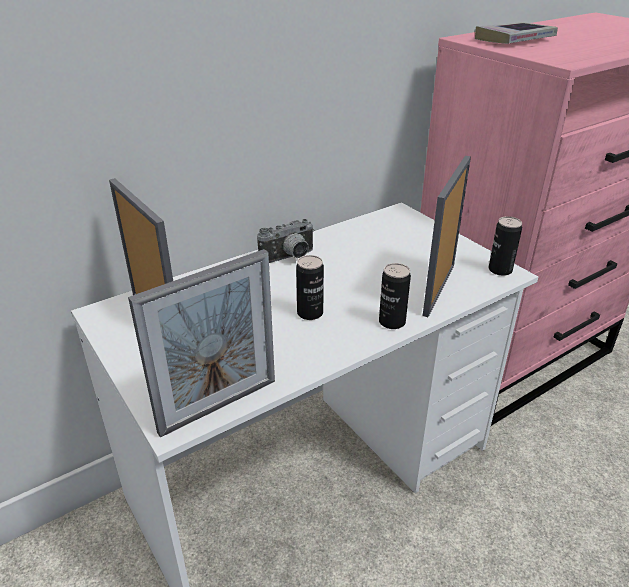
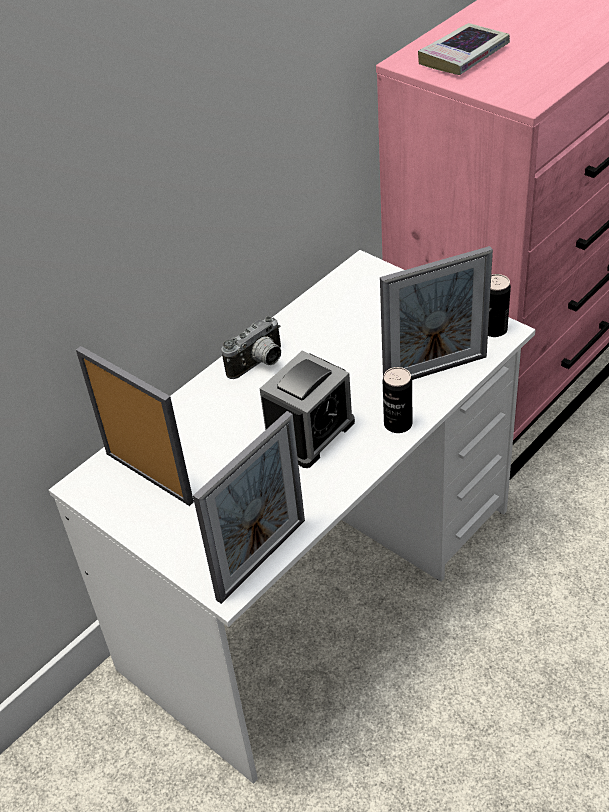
camera: 10 degrees left, 10 degrees up
(310, 313) = (309, 433): can -> alarm clock
(438, 289) = (435, 370): picture frame -> picture frame turned 120 degrees counterclockwise

